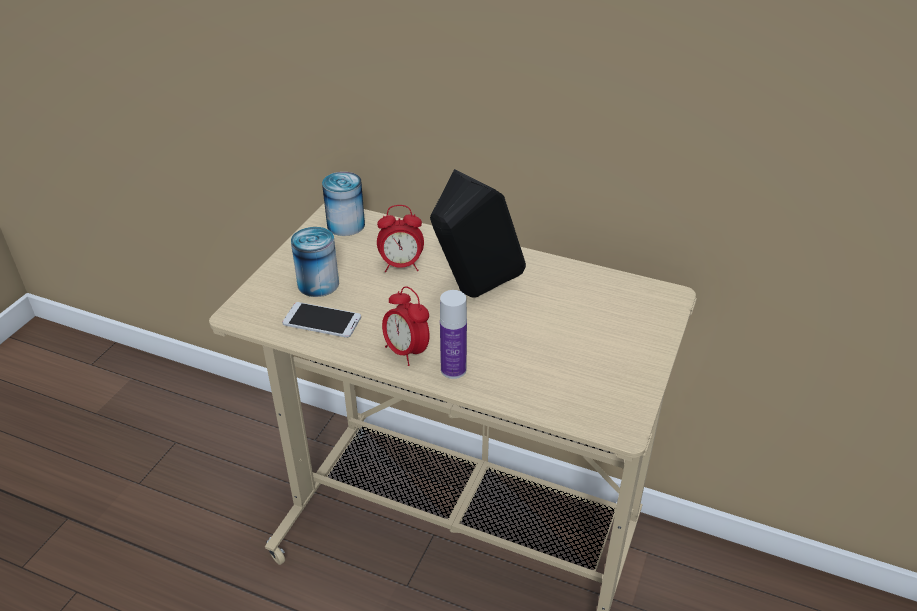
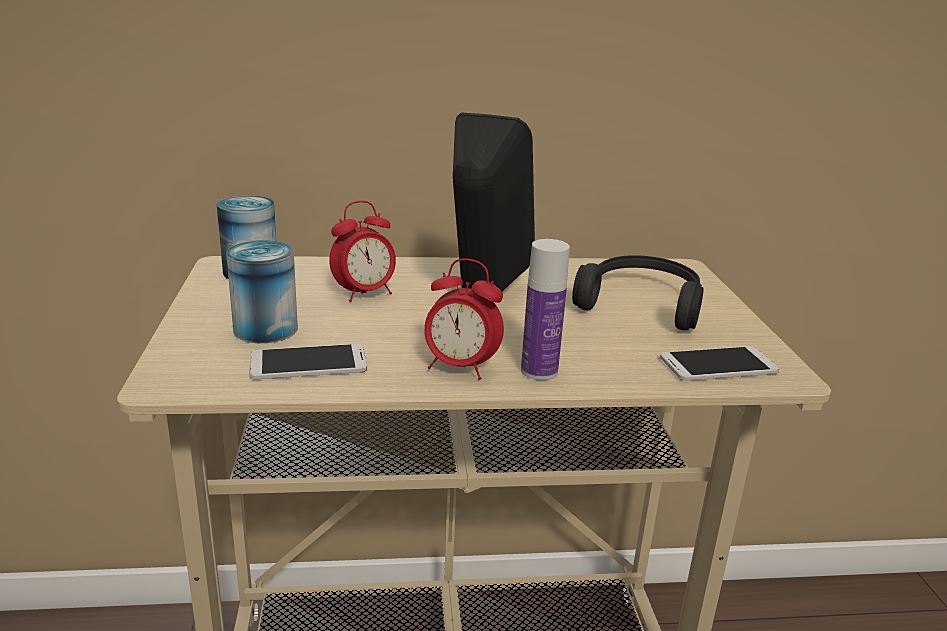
camera: 30 degrees left, 15 degrees down
(582, 402) = (718, 365): none -> phone
(591, 327) = (642, 303): none -> black headphones

